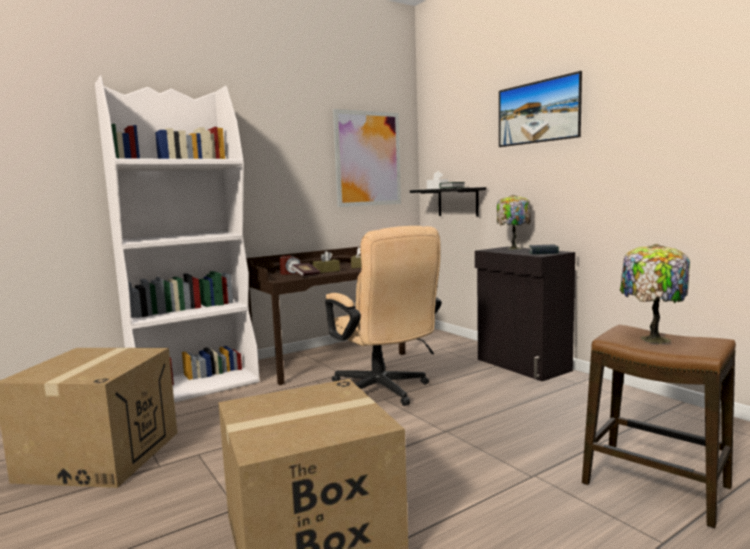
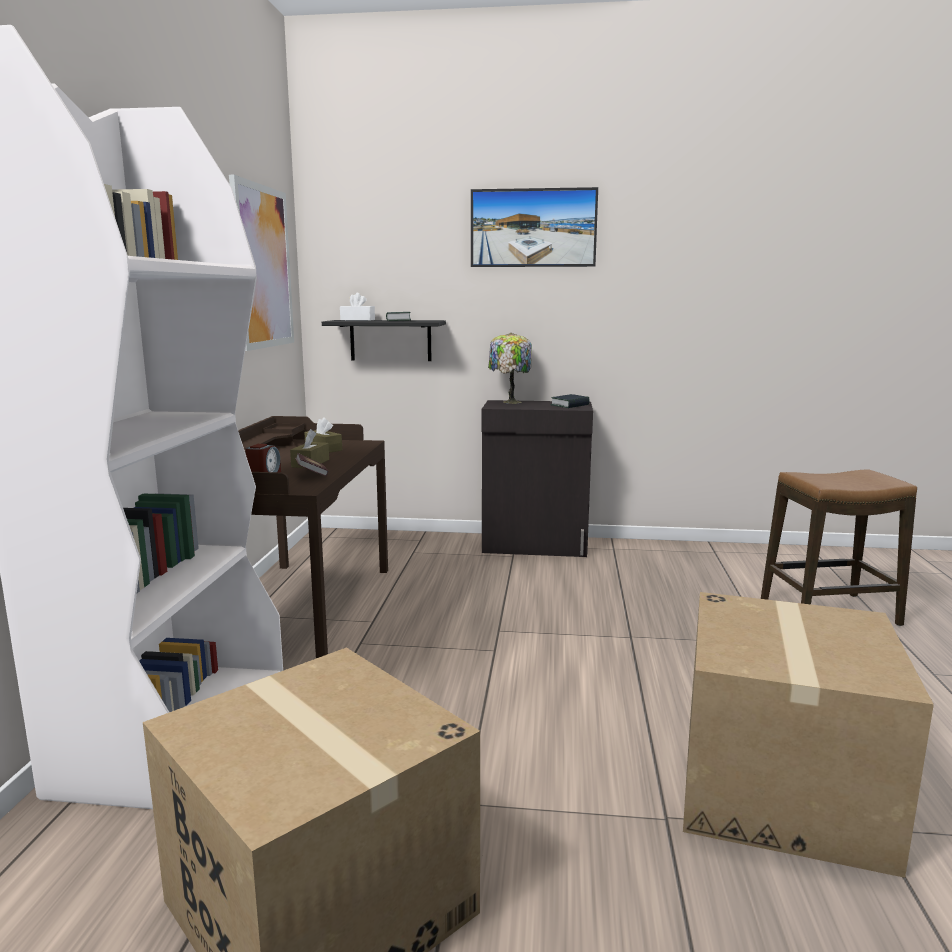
camera: 50 degrees left, 5 degrees up
(383, 392) = (478, 623): beige office chair -> none
(652, 339) = (839, 479): table lamp -> none

